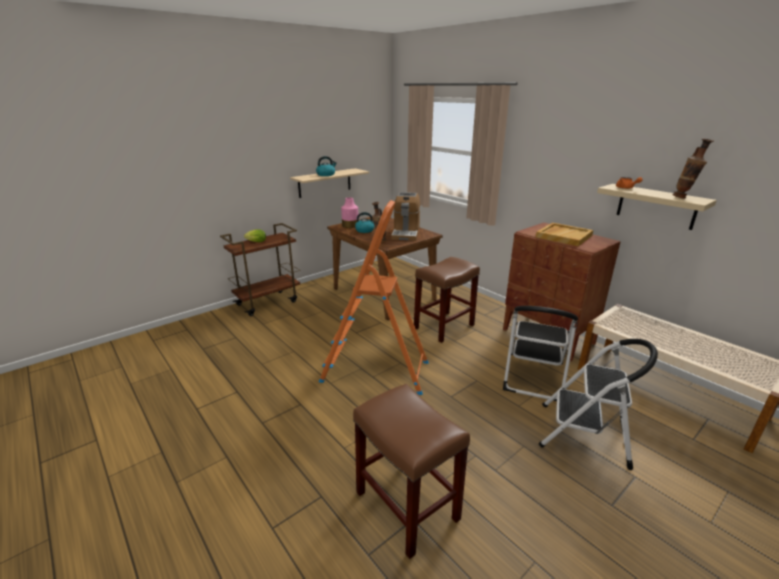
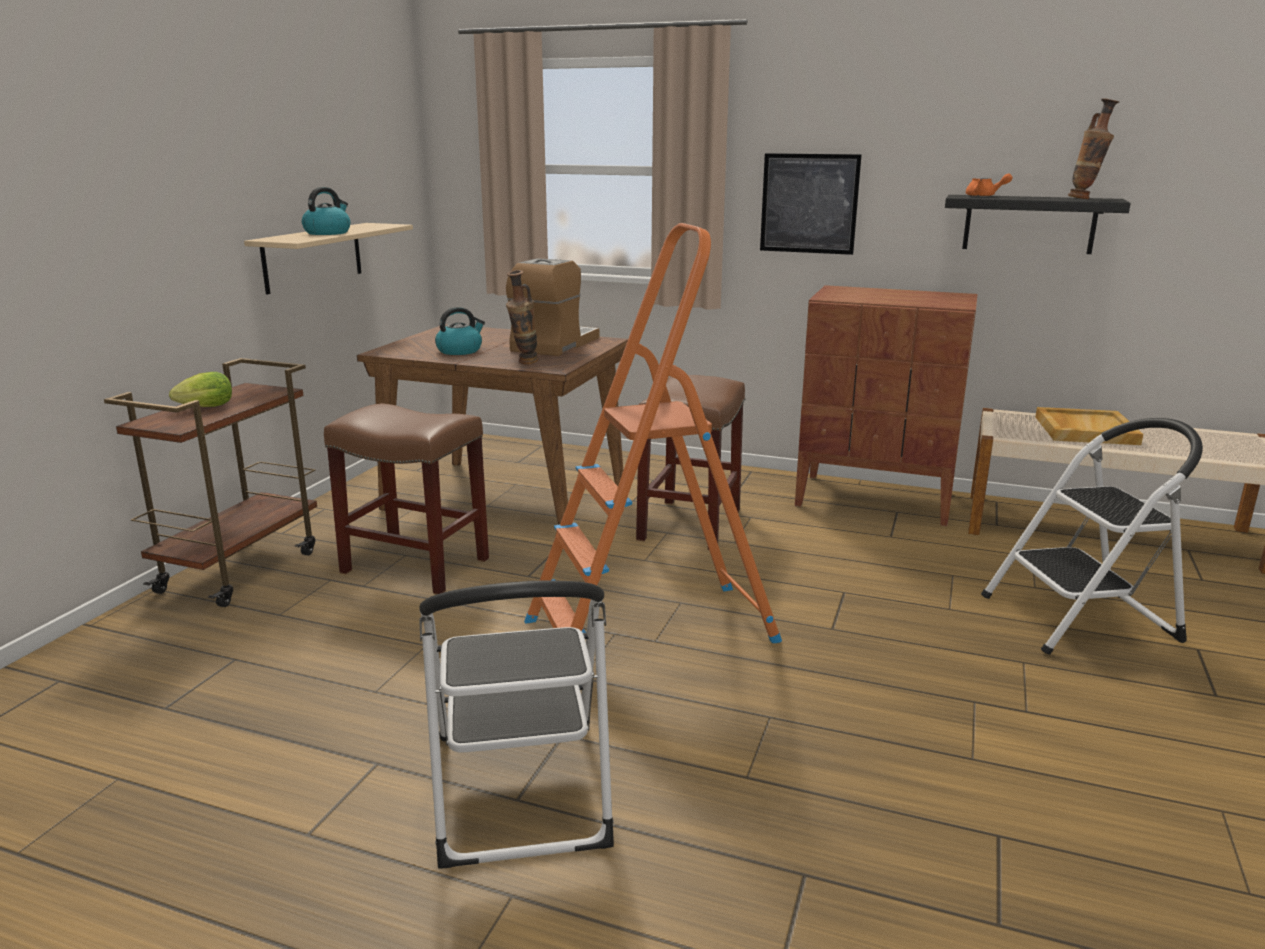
camera: 30 degrees left, 5 degrees down
(350, 225) = (410, 347): pink vase -> none
(405, 505) = (963, 820): brown stool -> brown stool (414, 566)
(406, 233) = (554, 345): coffee machine -> coffee machine turned 135 degrees counterclockwise
(533, 377) = (922, 563): step ladder -> step ladder (519, 793)
(542, 179) = (809, 203): none -> picture
(563, 236) = (891, 297): beige tray -> beige tray (1084, 430)
(656, 206) = (1029, 224): beige shelf -> black shelf

